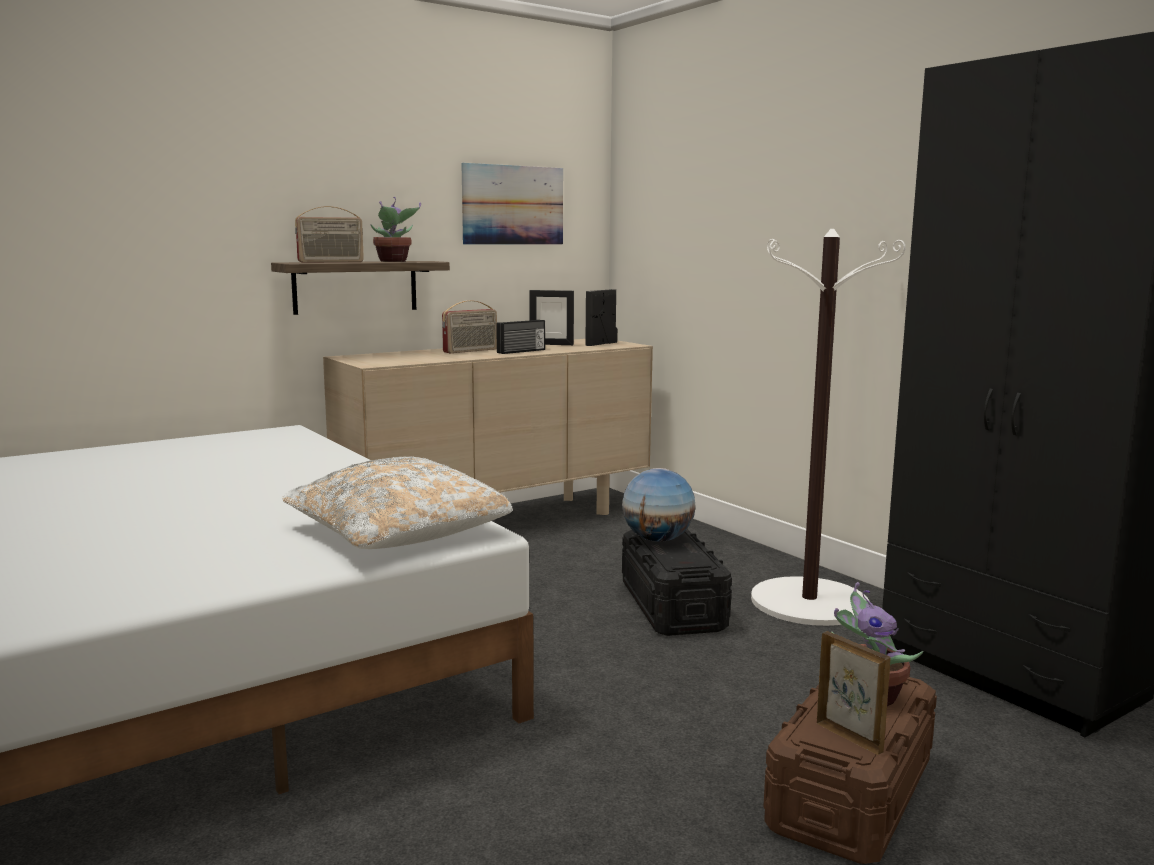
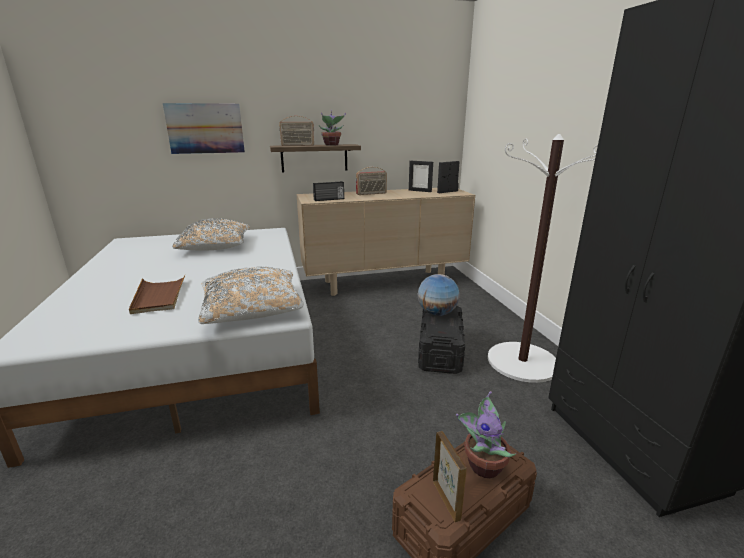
camera: 20 degrees right, 10 degrees up
(187, 536) = (159, 296): none -> brown tray
(190, 459) = (215, 245): none -> white pillow
(513, 205) = (405, 112): picture -> picture (205, 128)
(522, 351) = (397, 195): radio -> radio (329, 199)

